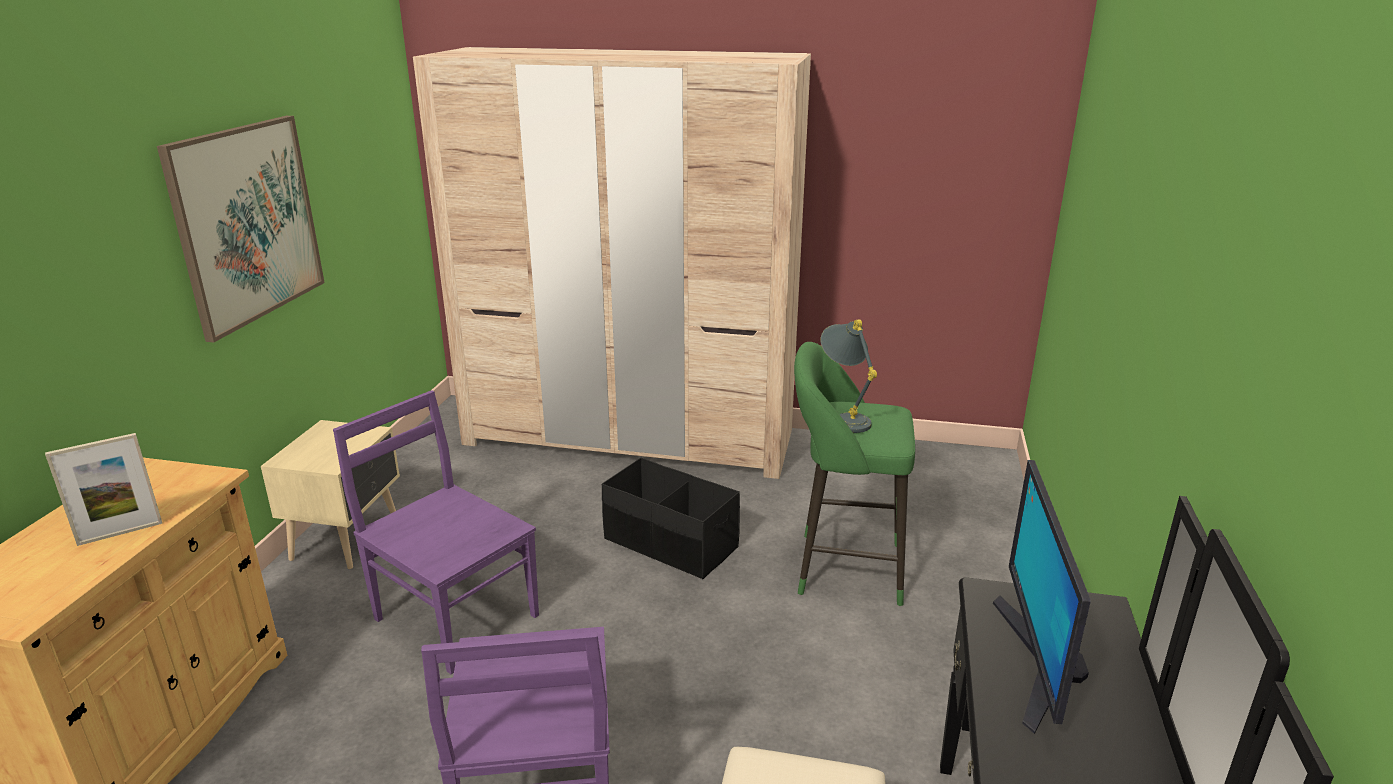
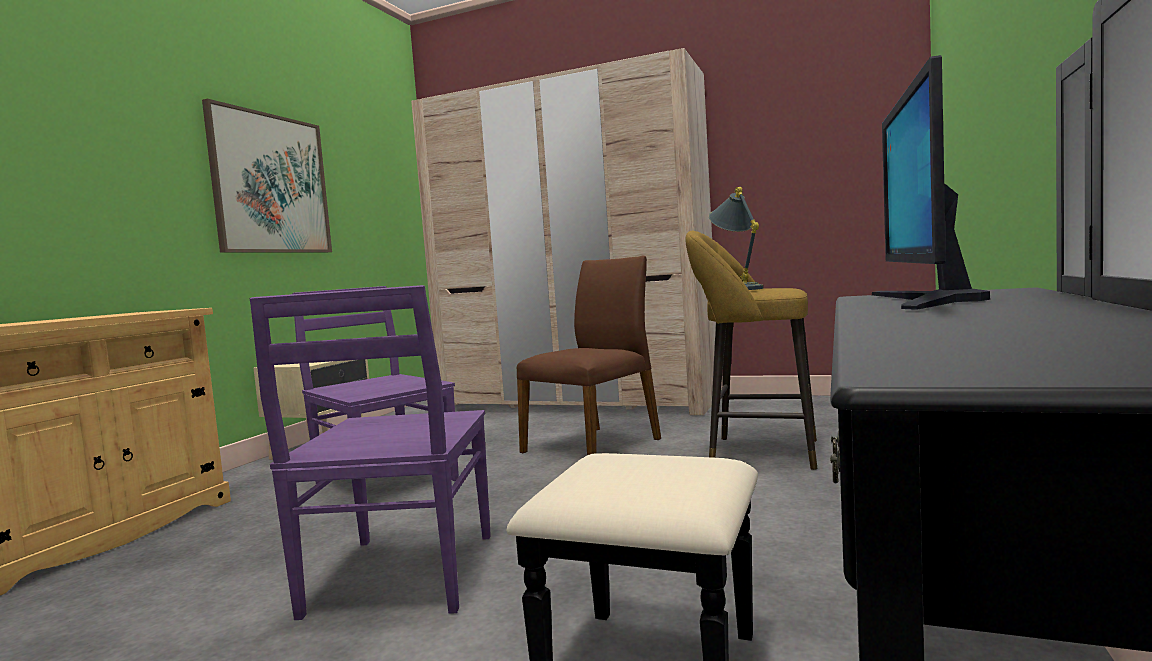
camera: 10 degrees right, 20 degrees down
(120, 533) = (82, 317): picture frame -> none
(670, 543) = (594, 445): black storage box -> brown chair
(842, 567) = (756, 452): green stool -> yellow stool

